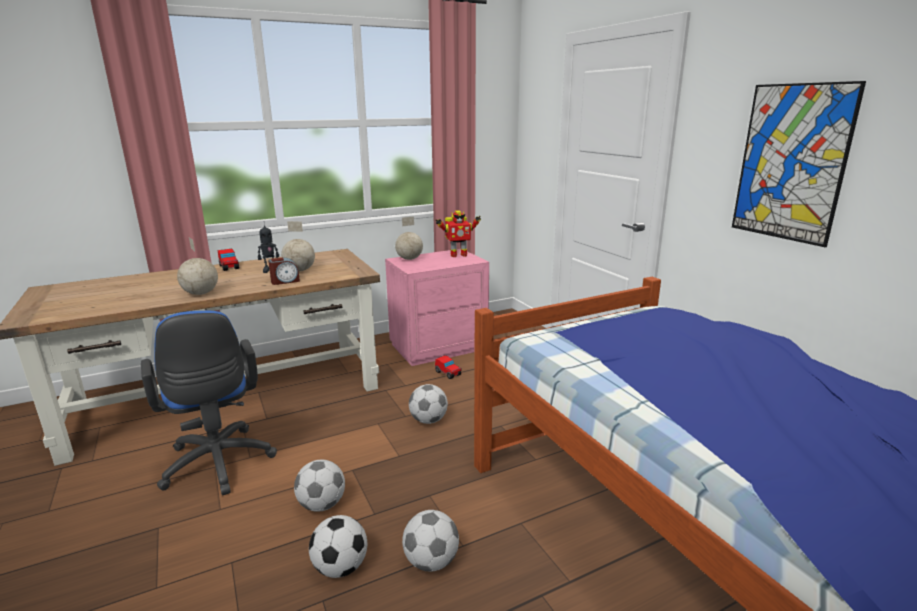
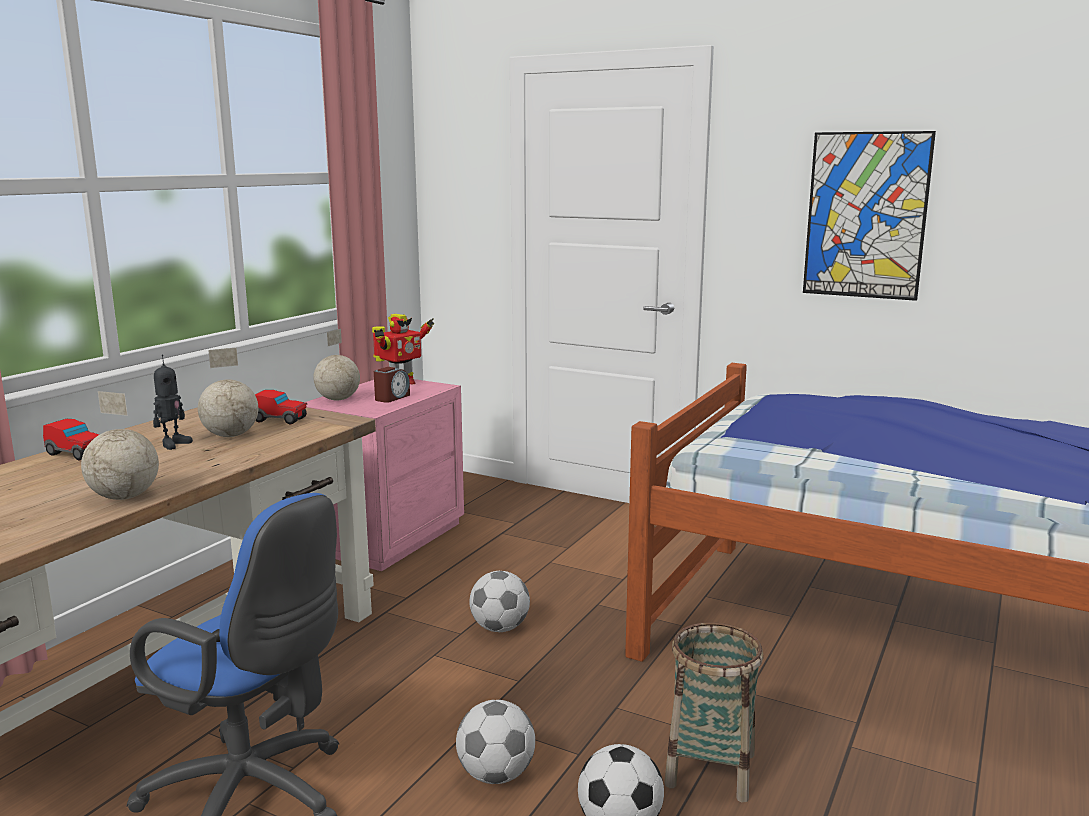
camera: 35 degrees left, 5 degrees down
(285, 281) = (242, 453): alarm clock -> alarm clock (392, 398)
(431, 561) = (710, 769): football -> basket
(448, 373) = (448, 566): toy car -> toy car (280, 420)

